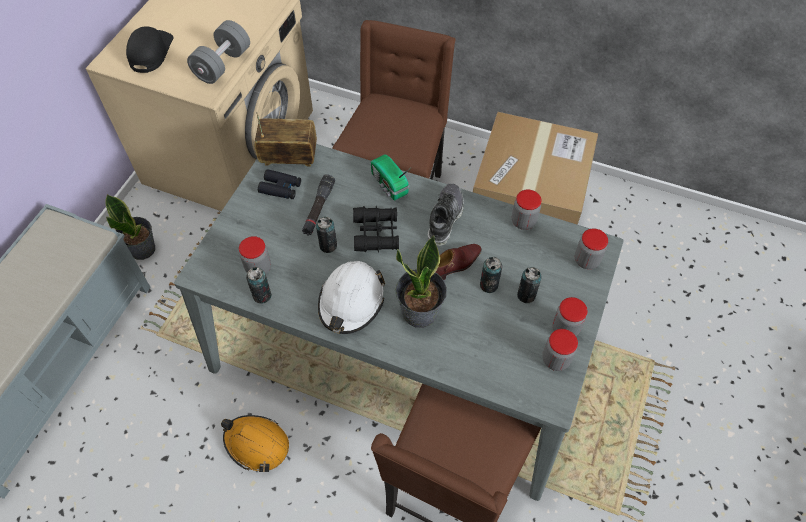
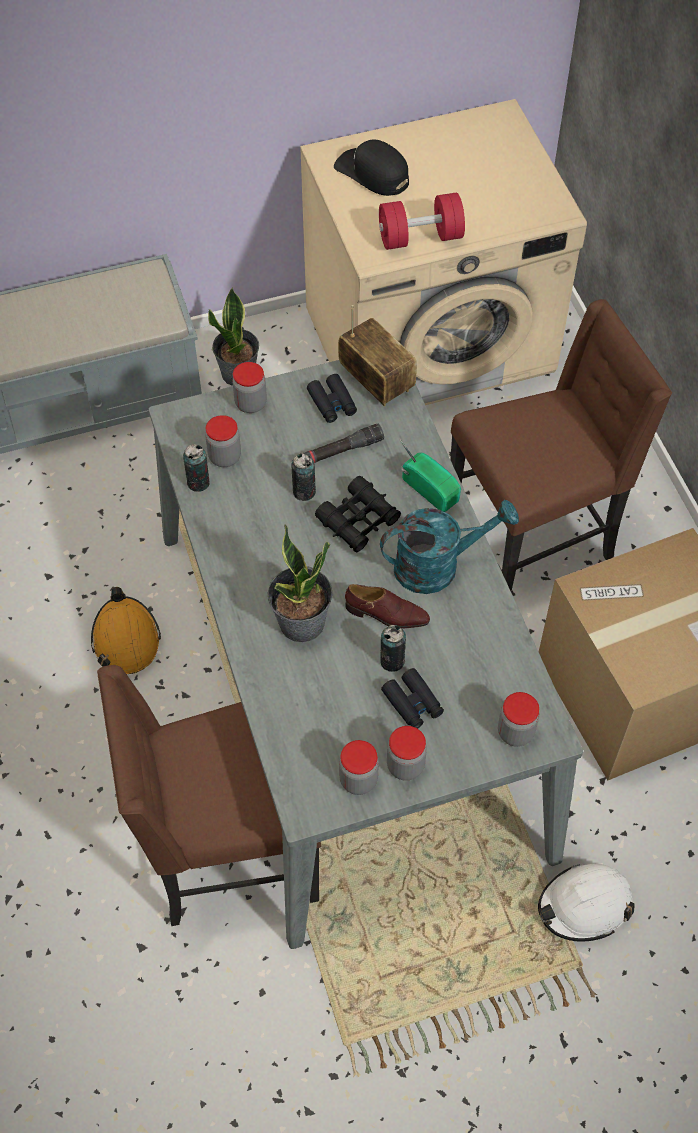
camera: 50 degrees right, 0 degrees up
(150, 52) = (372, 173): black cap -> black cap turned 105 degrees counterclockwise
(222, 65) = (420, 237): grey dumbbell -> red dumbbell
(351, 302) = (259, 557): white hard hat -> white hard hat (584, 905)
(389, 185) = (430, 488): radio -> radio turned 120 degrees clockwise
(444, 218) = (438, 565): shoe -> turquoise watering can
(523, 221) = (507, 639): jar -> jar (251, 403)
(526, 295) = (412, 703): can -> black binoculars

